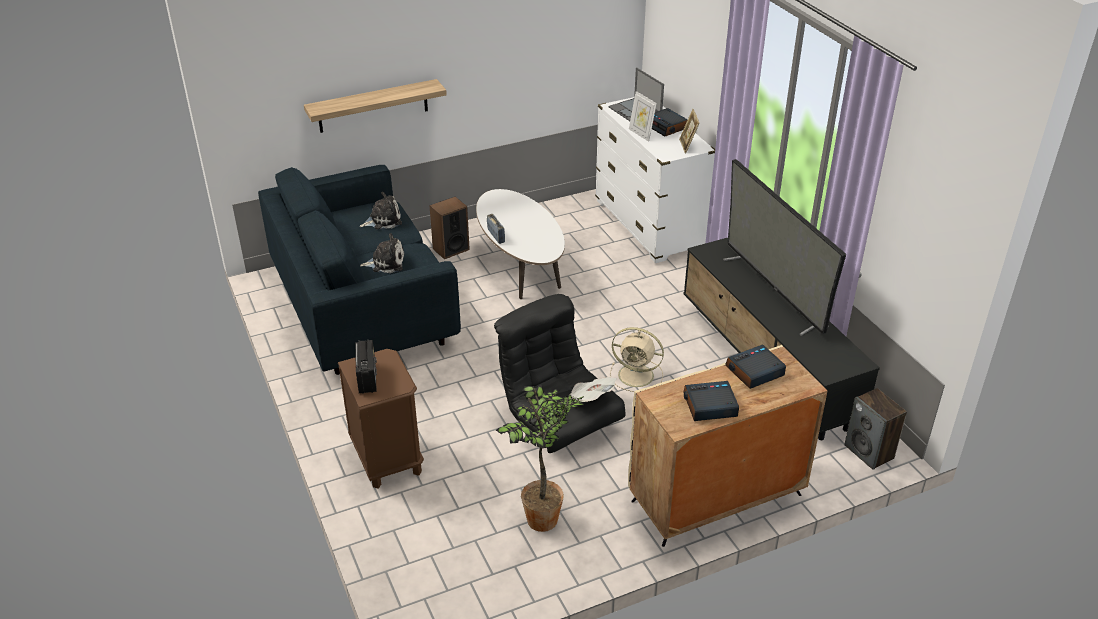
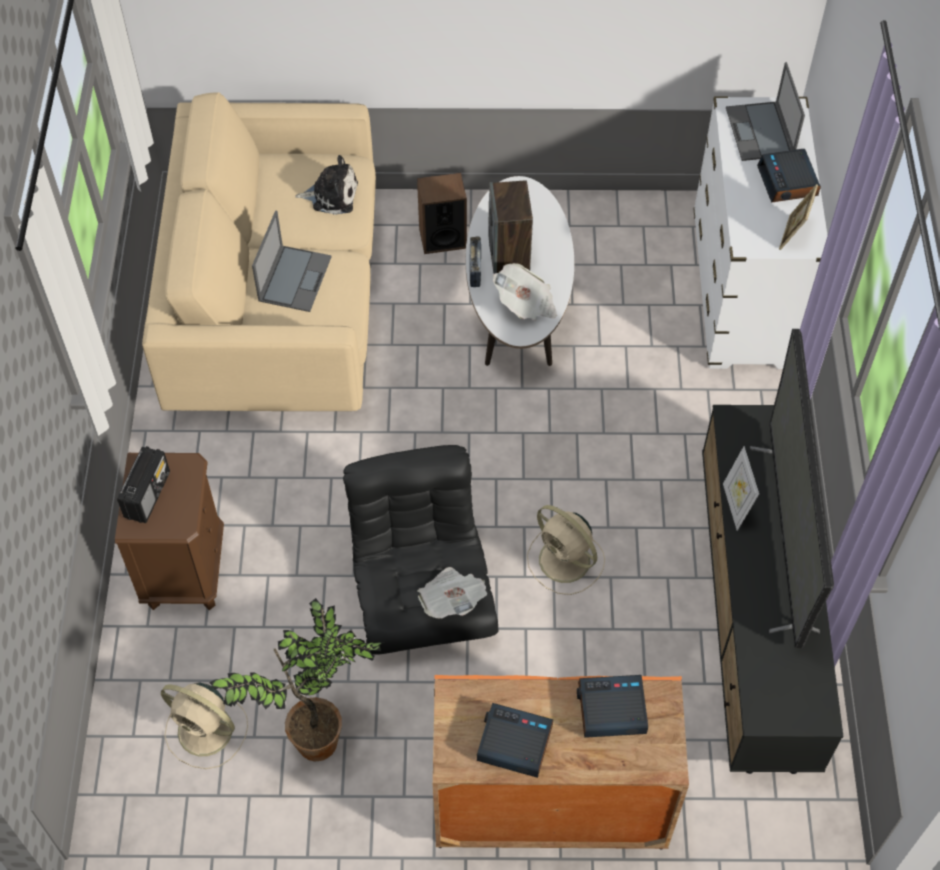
camera: 25 degrees right, 20 degrees up
(364, 309) = (278, 306): blue sofa -> beige sofa
(373, 106) = (355, 27): shelf -> none
(386, 263) = (295, 278): plush toy -> laptop
(461, 541) = (207, 731): none -> beige fan
(539, 243) = (526, 305): none -> newspaper
(641, 134) = (739, 185): picture frame -> picture frame (735, 506)
(715, 498) = (548, 805): beige cabinet -> orange cabinet
(869, 452) = (801, 821): speaker -> speaker (509, 254)

